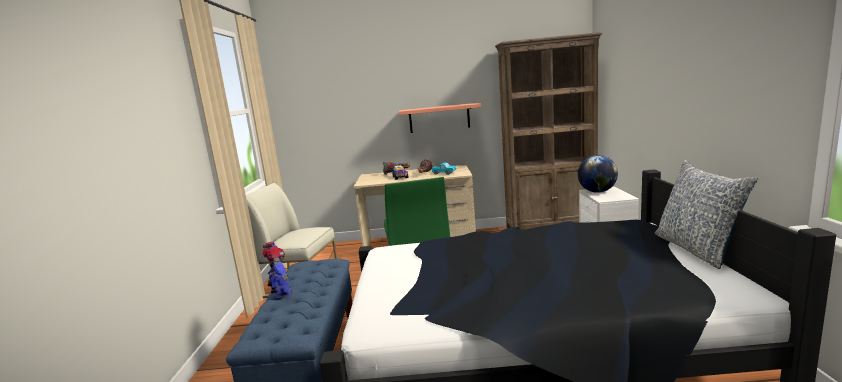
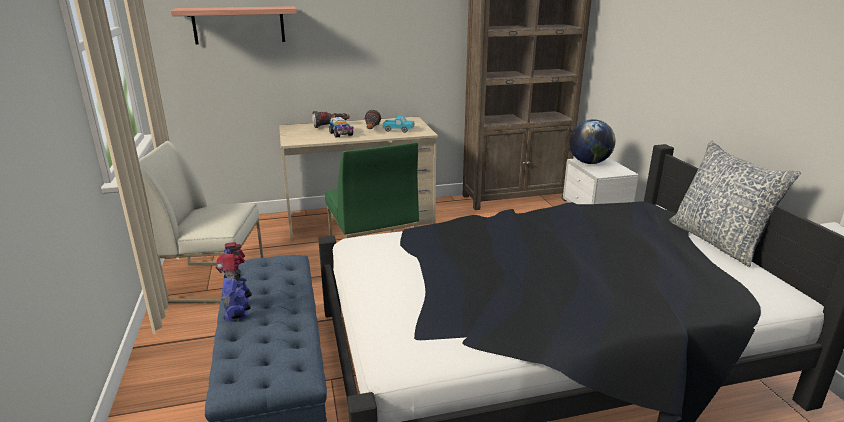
camera: 15 degrees left, 10 degrees up
(280, 292) = (238, 309): toy robot -> toy robot turned 150 degrees counterclockwise
(439, 118) = (388, 53): shelf -> shelf (239, 25)

